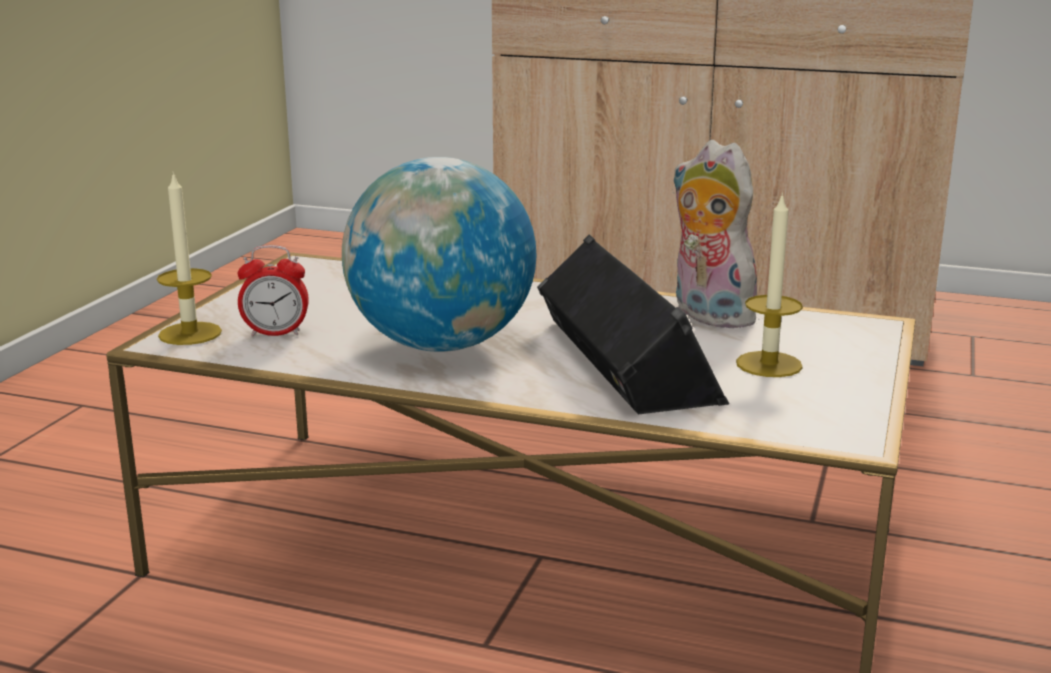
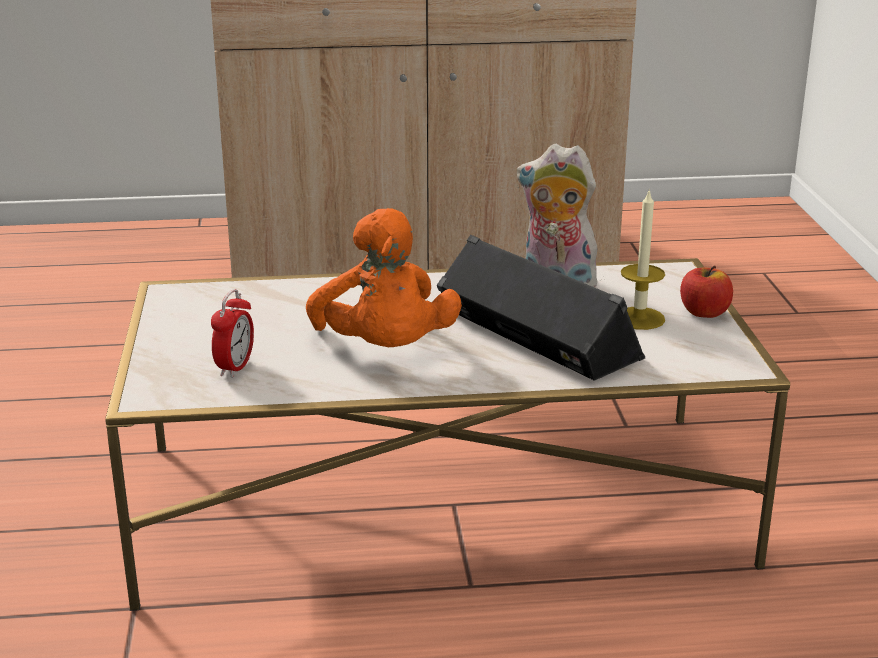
camera: 25 degrees left, 5 degrees up
(190, 333) = (159, 383): candle -> none
(276, 333) = (235, 367): alarm clock -> alarm clock turned 45 degrees counterclockwise
(441, 345) = (385, 350): globe -> orange plush toy
(859, 372) = (704, 312): none -> apple

